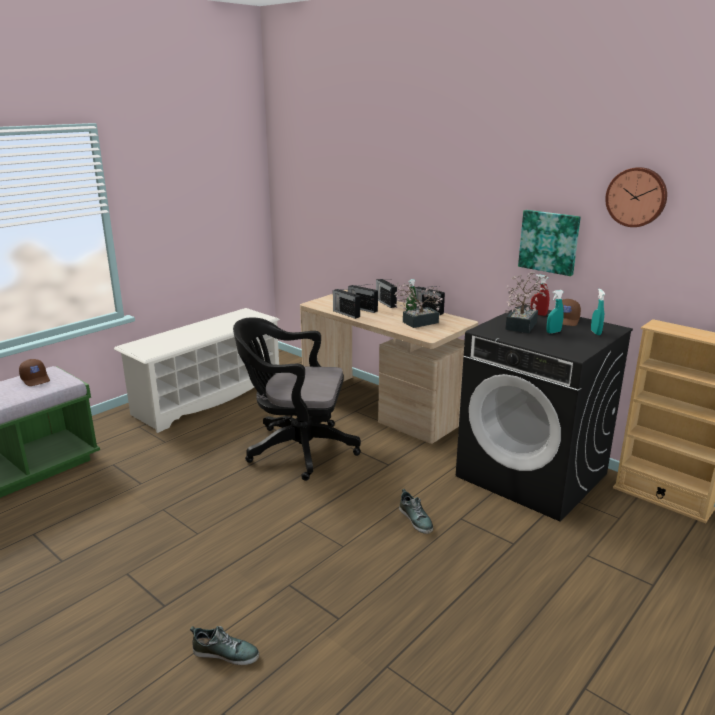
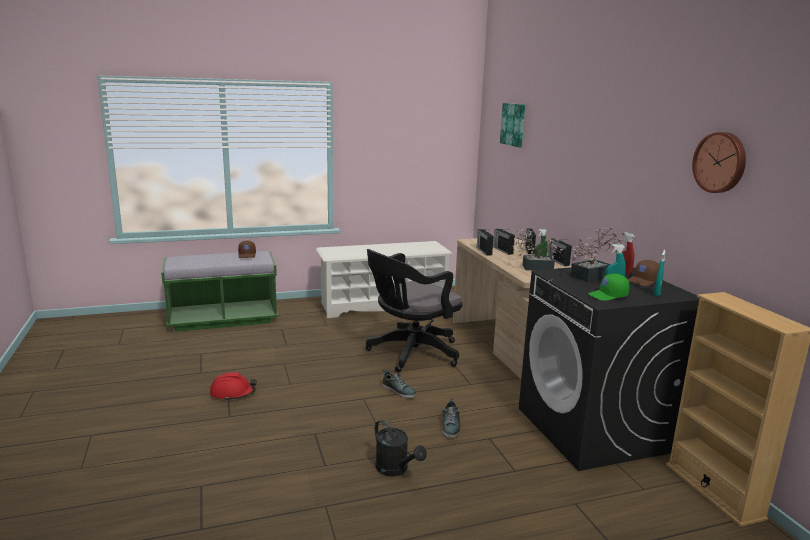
camera: 30 degrees right, 5 degrees down
(137, 573) = (233, 393): none -> red hard hat
(226, 653) = (236, 455): shoe -> shoe (399, 391)
(296, 449) = (410, 354): black office chair -> black office chair turned 75 degrees counterclockwise
(413, 590) = (396, 469): none -> black watering can
(549, 242) = (651, 204): picture -> picture (514, 124)
(566, 345) = (608, 296): none -> green cap

